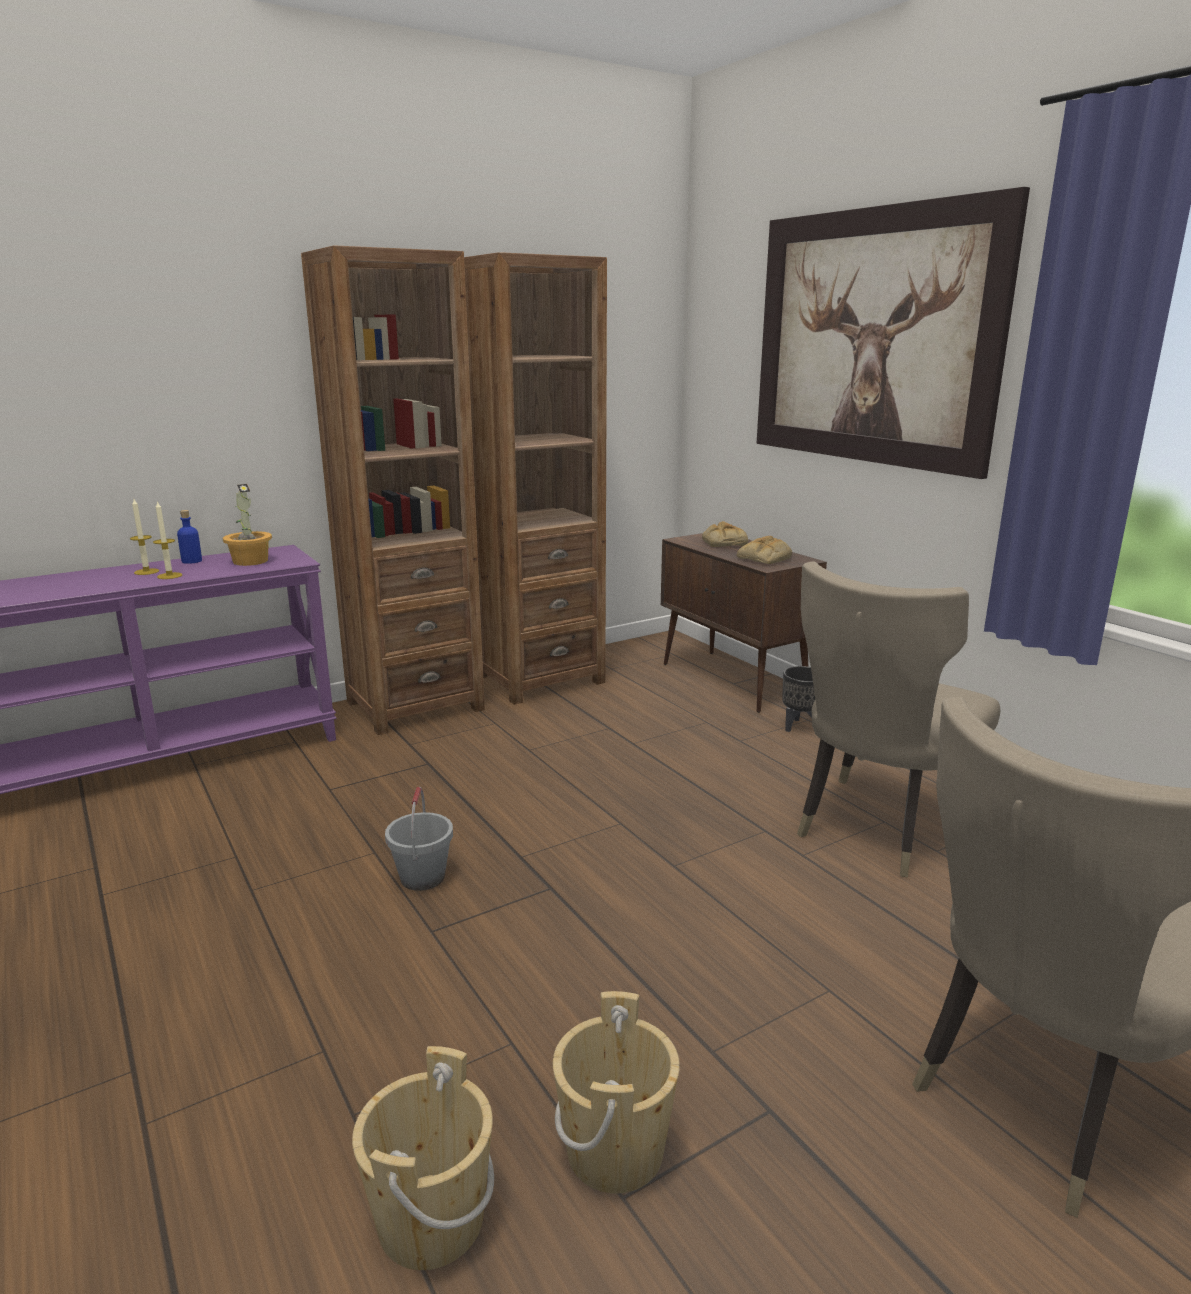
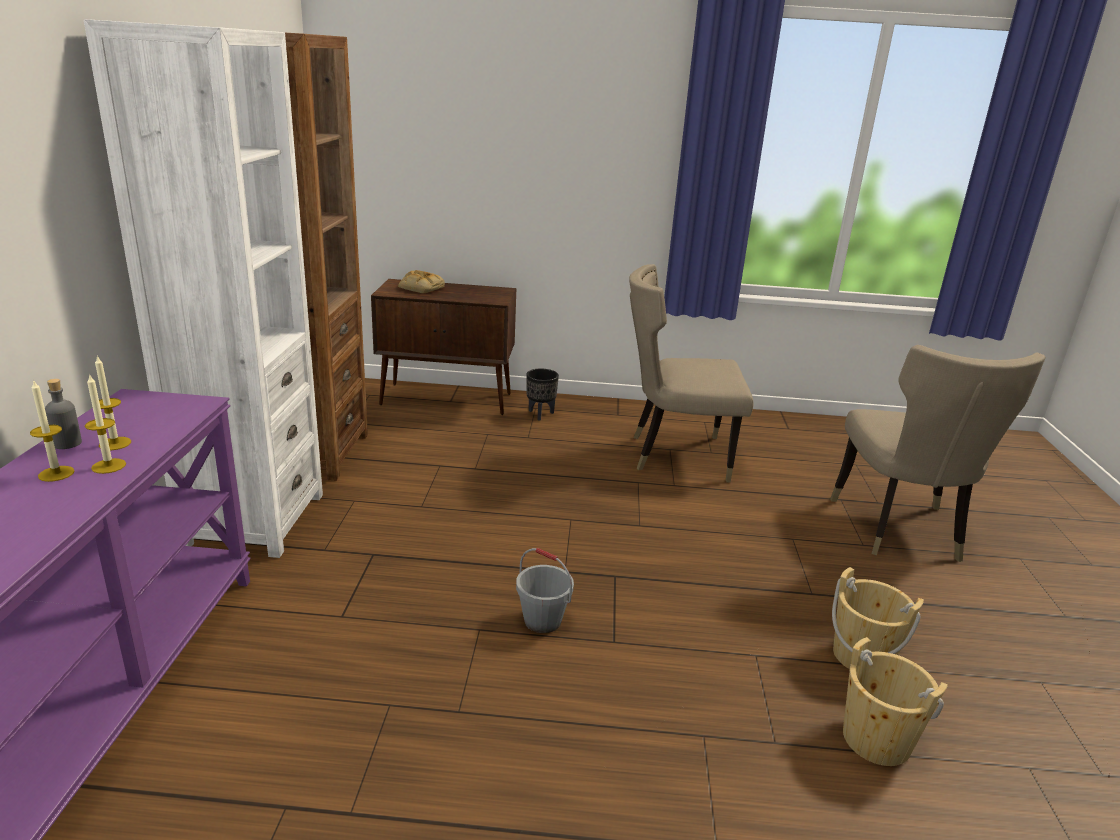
camera: 55 degrees left, 5 degrees up
(192, 561) = (67, 443): blue bottle -> grey bottle
(204, 567) = (115, 443): none -> candle
(250, 561) = (144, 419): potted plant -> none
(415, 705) = (254, 520): brown bookcase -> white bookcase
(764, 558) = (479, 294): bread -> none
(871, 338) = (539, 114): picture -> none
(876, 830) = (675, 455): beige chair -> beige chair turned 105 degrees clockwise

